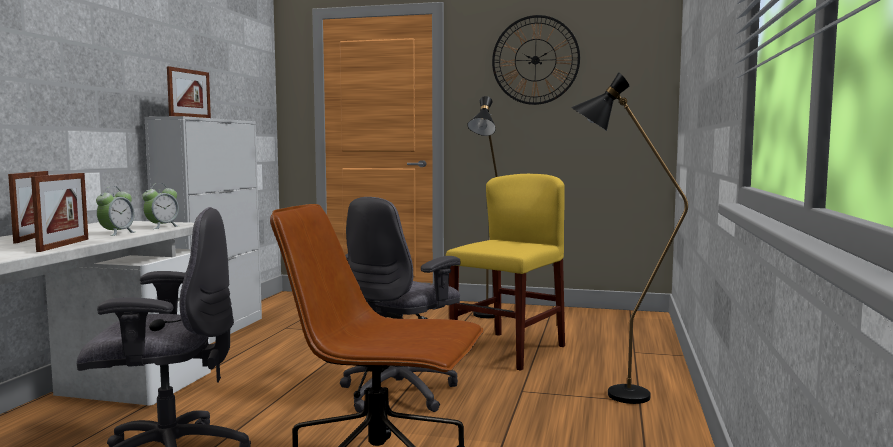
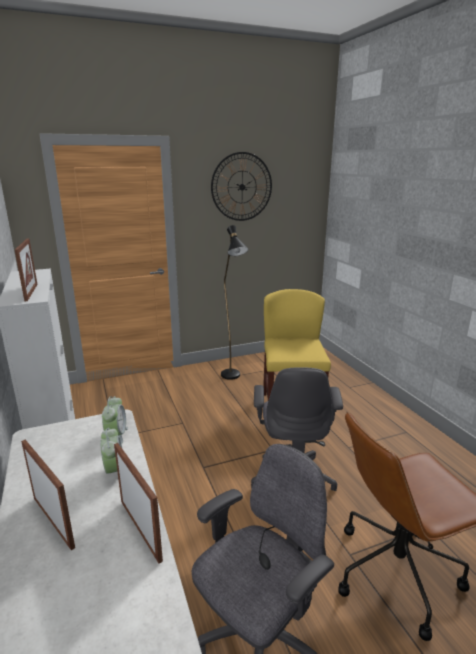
camera: 35 degrees left, 15 degrees up
(612, 394) = (389, 431): black floor lamp -> none

